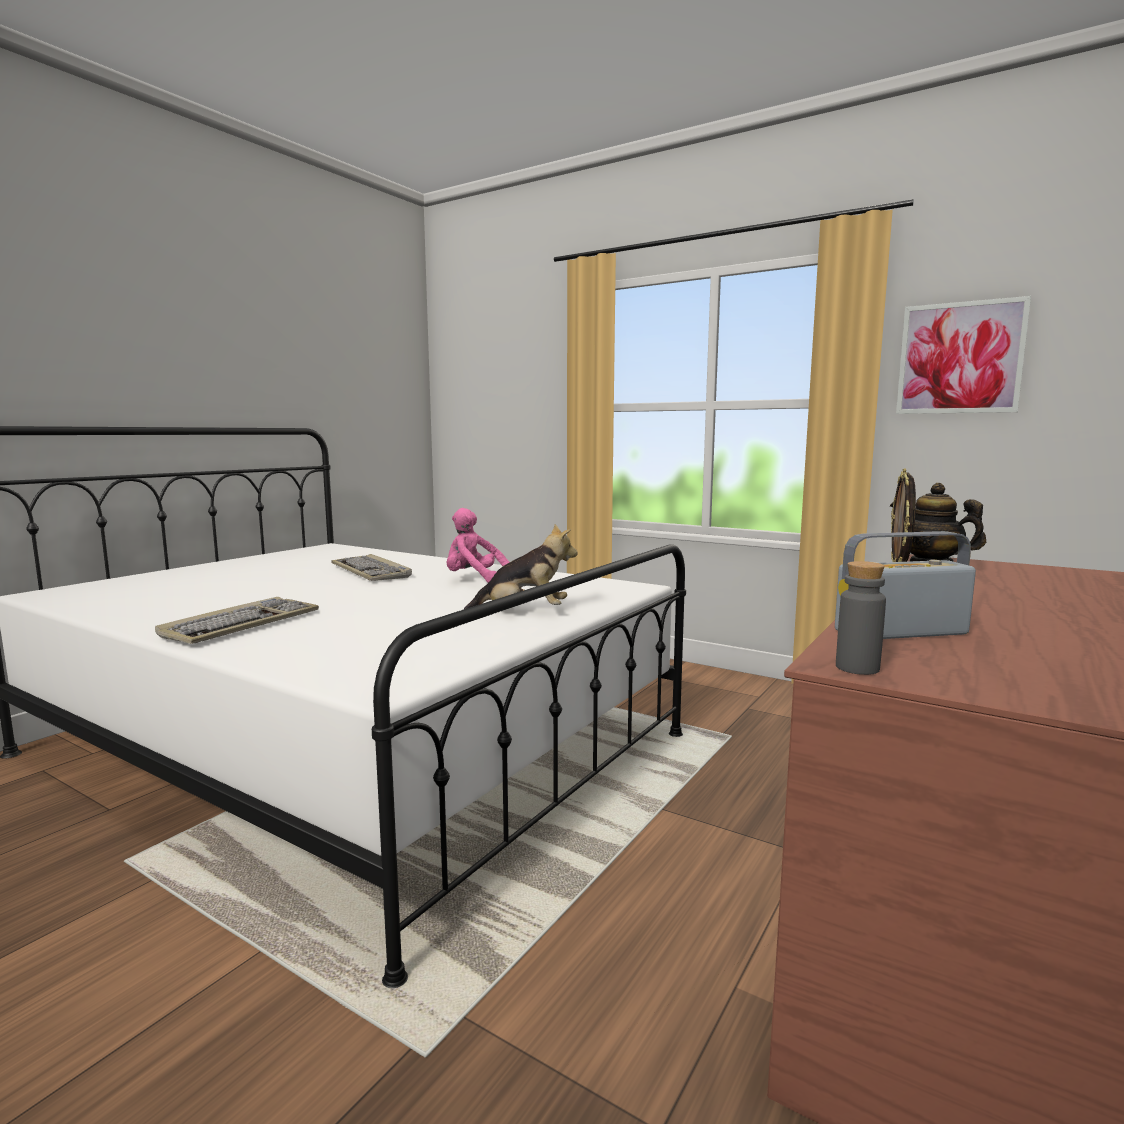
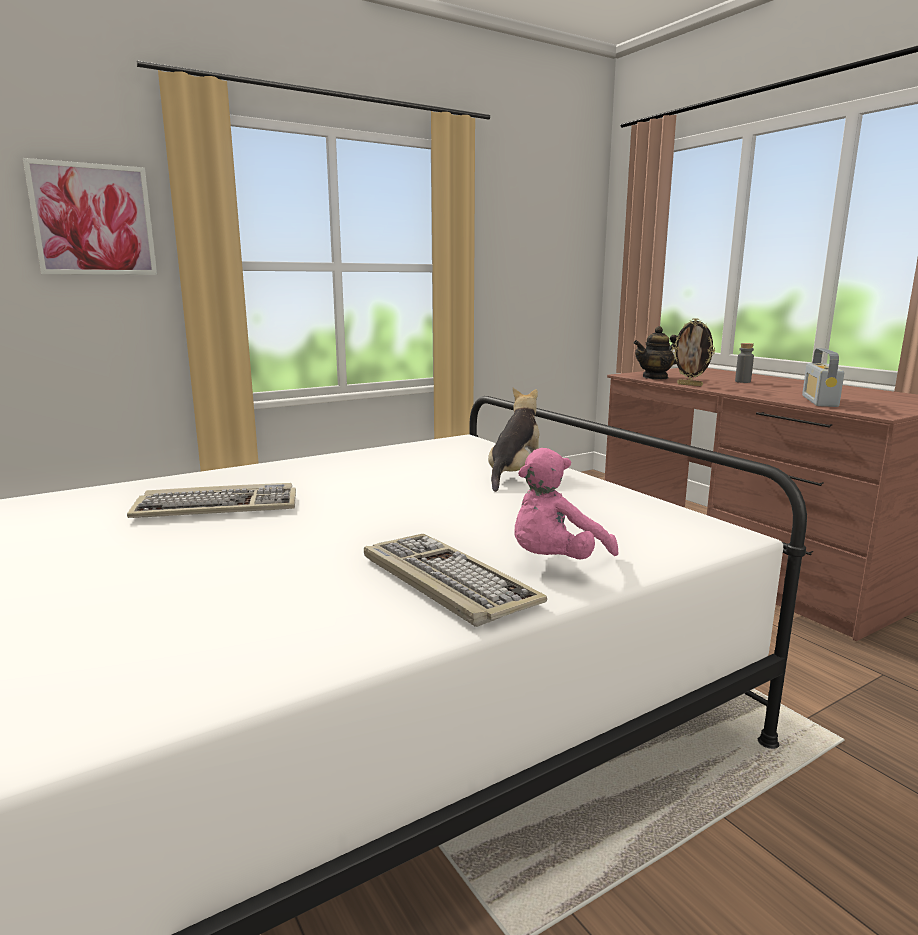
camera: 65 degrees left, 5 degrees up
(475, 579) = (351, 474): pink plush toy -> pink plush toy (555, 562)
(857, 668) = (889, 413): grey bottle -> grey bottle (742, 381)
(960, 358) = (507, 239): picture -> picture (93, 220)

